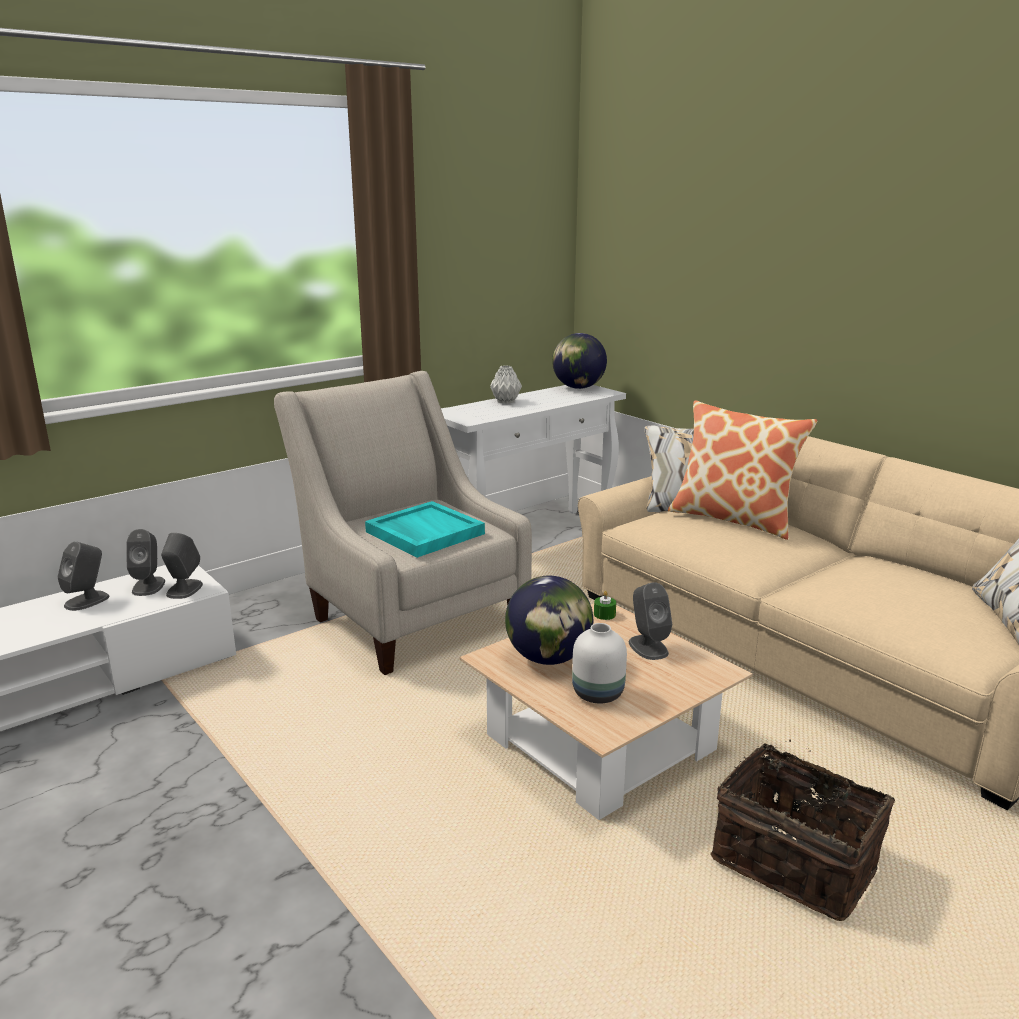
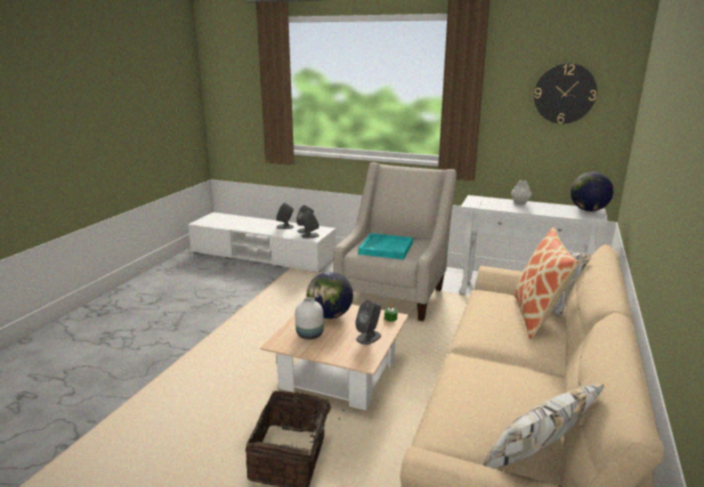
camera: 60 degrees right, 0 degrees up
(503, 229) = (564, 93): none -> wall clock

